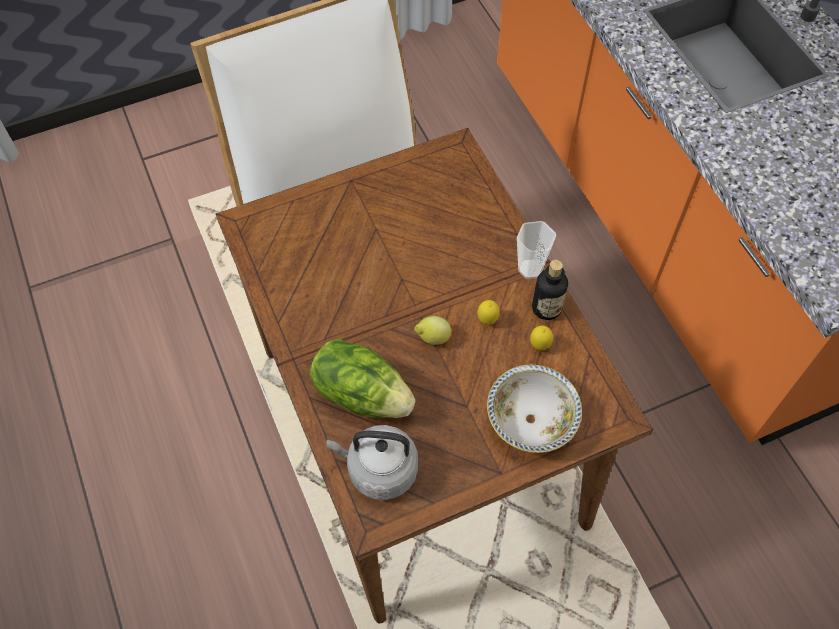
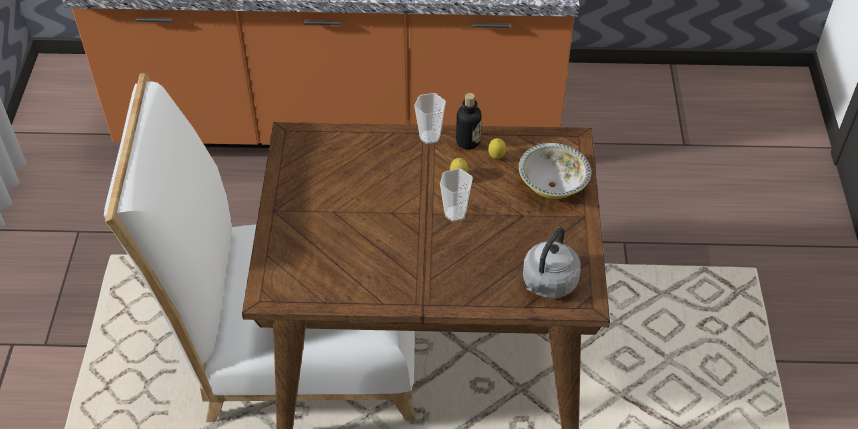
camera: 65 degrees left, 10 degrees down
(362, 393) = (478, 271): lettuce -> none
(432, 338) = (455, 213): lemon -> cup

